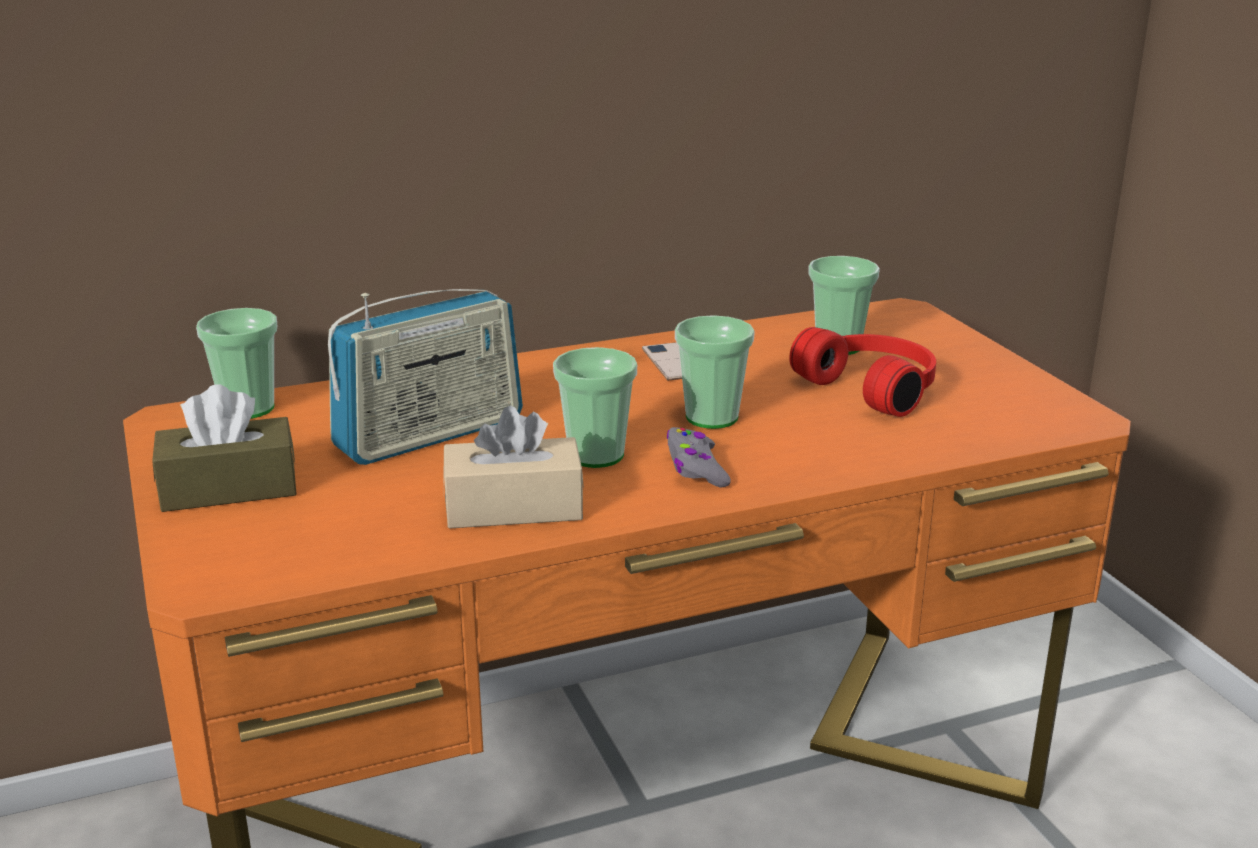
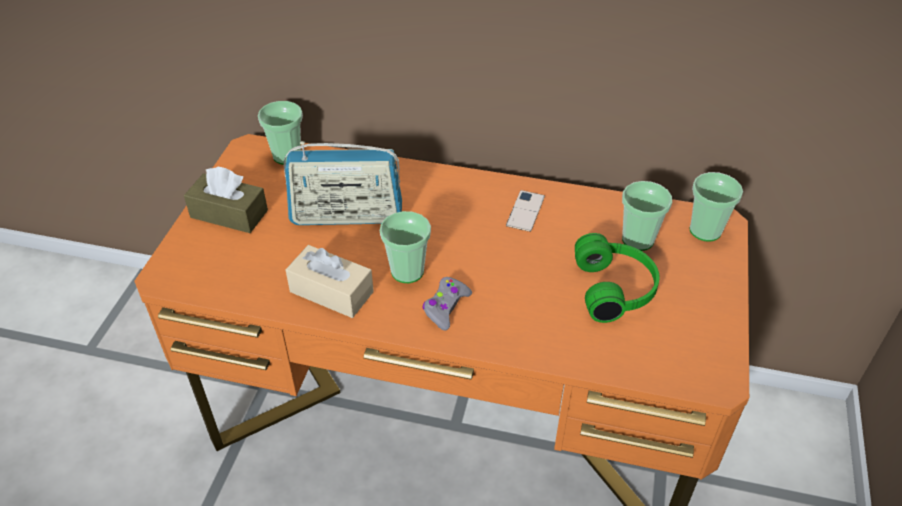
camera: 35 degrees right, 20 degrees up
(712, 417) = (497, 269): cup -> cup (705, 230)
(873, 388) = (616, 288): red headphones -> green headphones

